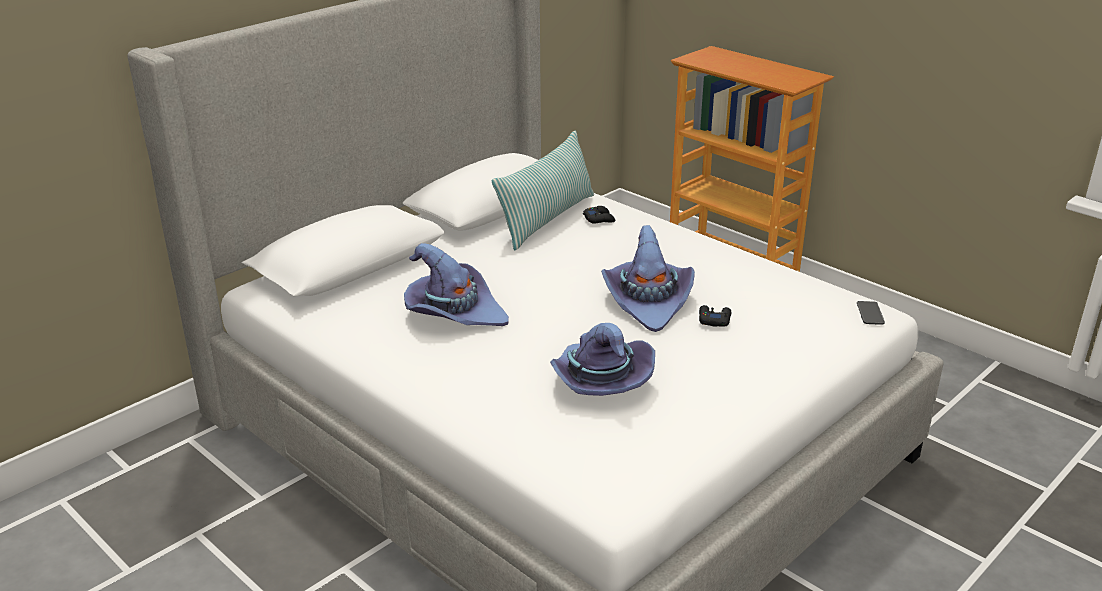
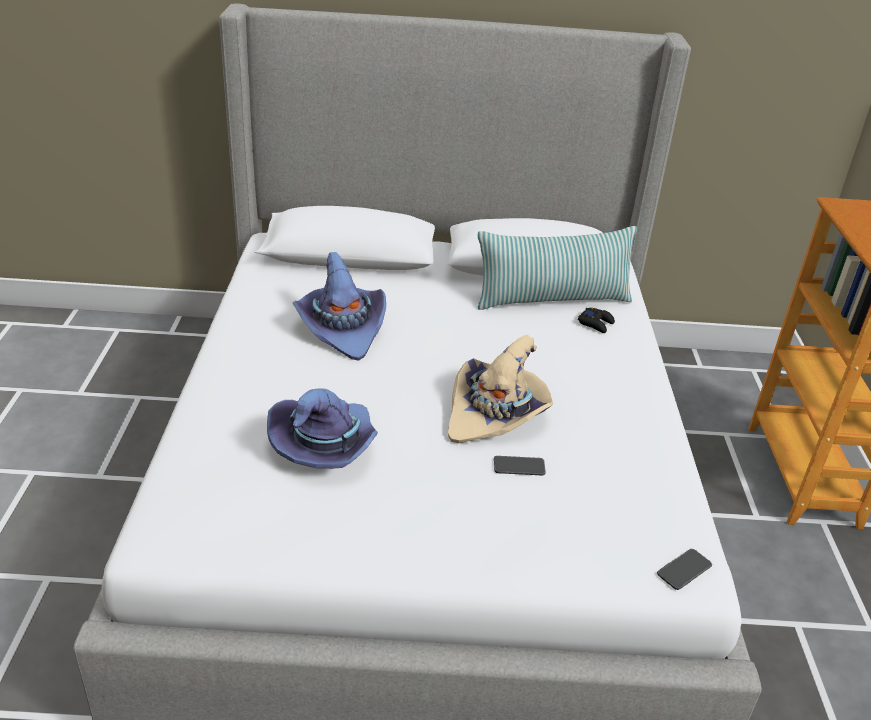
camera: 45 degrees right, 5 degrees up
(648, 301) = (496, 414): purple hat -> beige hat
(714, 320) = (519, 466): black game controller -> phone

